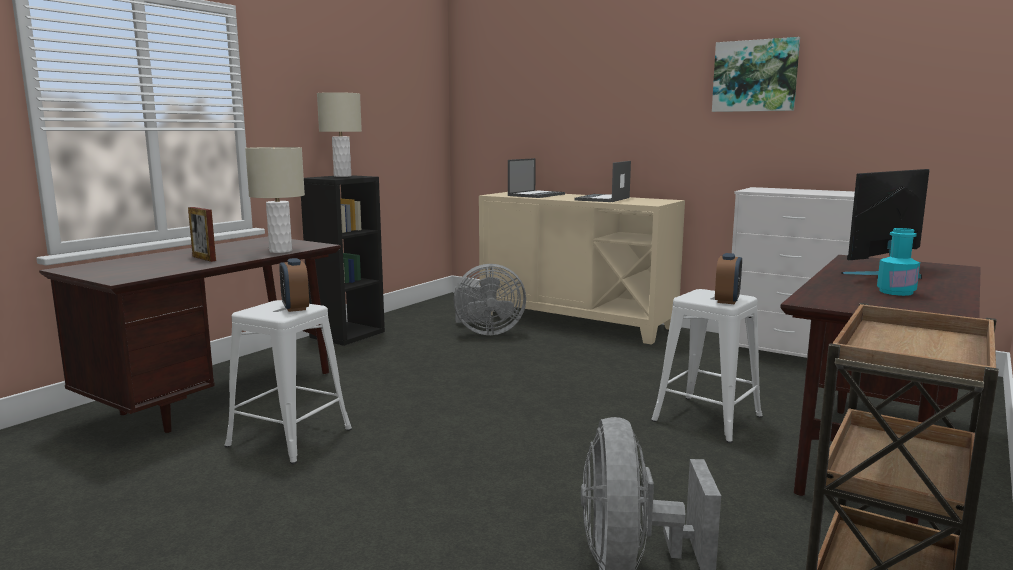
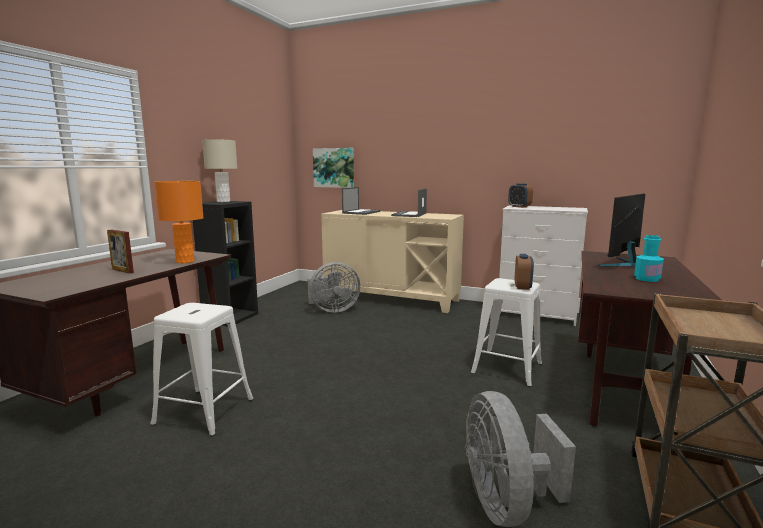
camera: 10 degrees left, 0 degrees up
(280, 251) = (185, 261): beige table lamp -> orange table lamp
(295, 308) = (207, 309): alarm clock -> alarm clock (519, 207)
(755, 76) = (509, 131): picture -> picture (334, 168)

